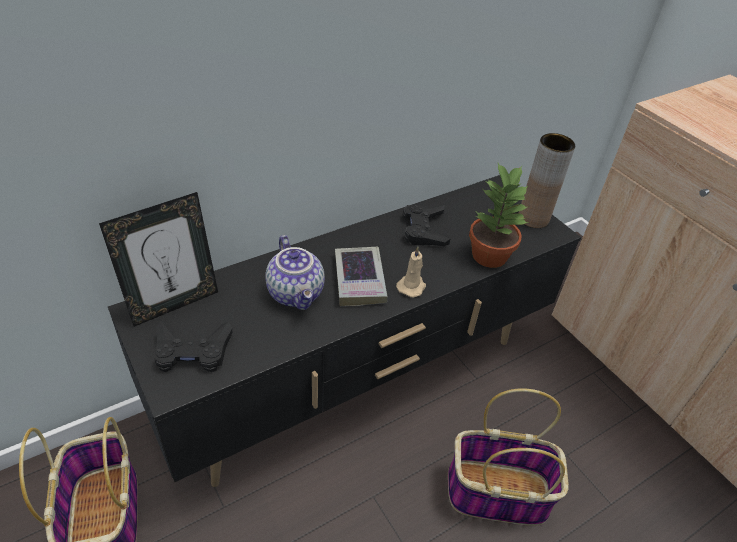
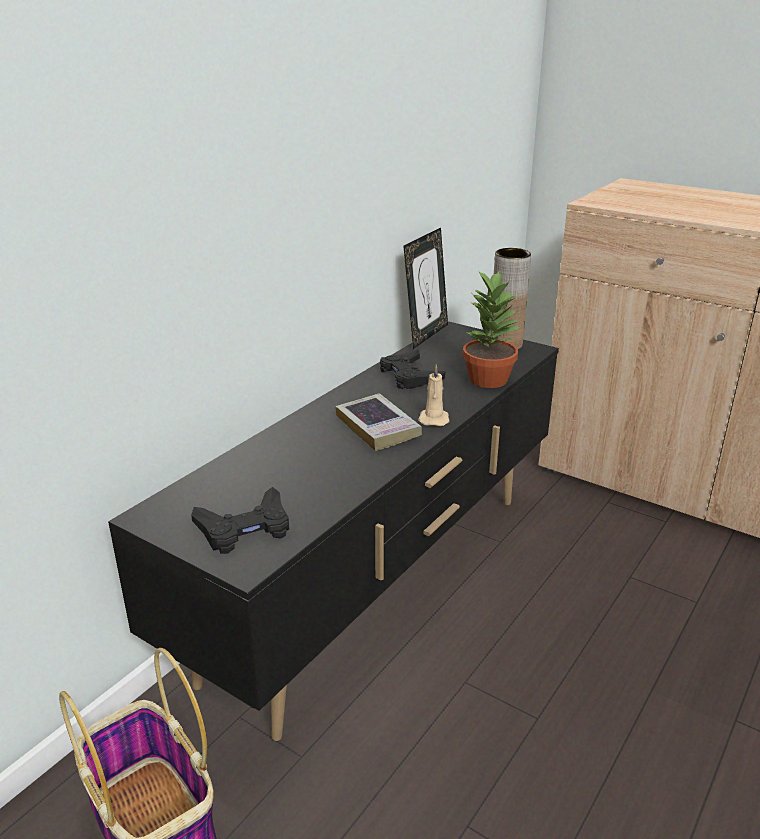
camera: 20 degrees left, 15 degrees down
(174, 304) = (189, 497): picture frame -> picture frame (425, 335)
(297, 293) = (321, 454): teapot -> none
(496, 493) = (587, 633): basket -> none

